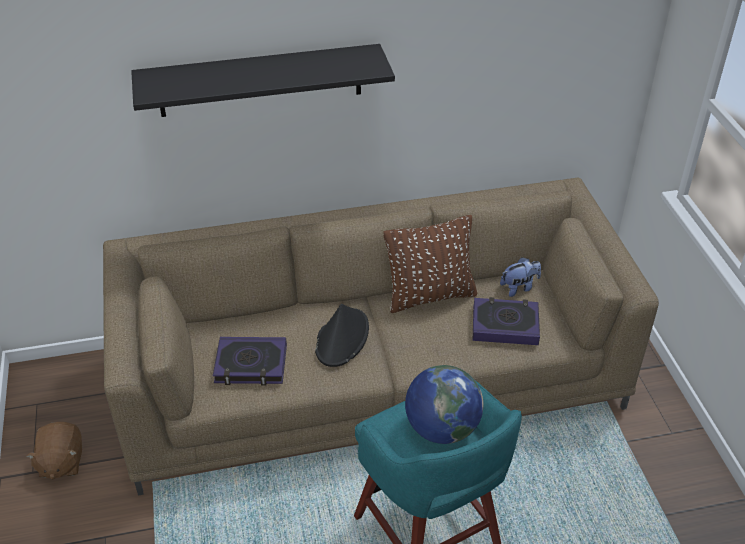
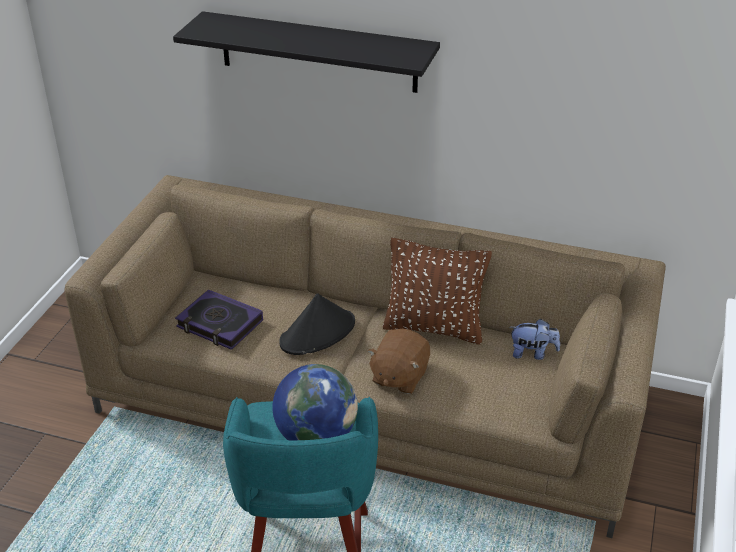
camera: 30 degrees right, 5 degrees down
(61, 462) = (59, 361): brown plush toy -> brown plush toy (399, 376)
(505, 325) = (485, 381): book -> none

